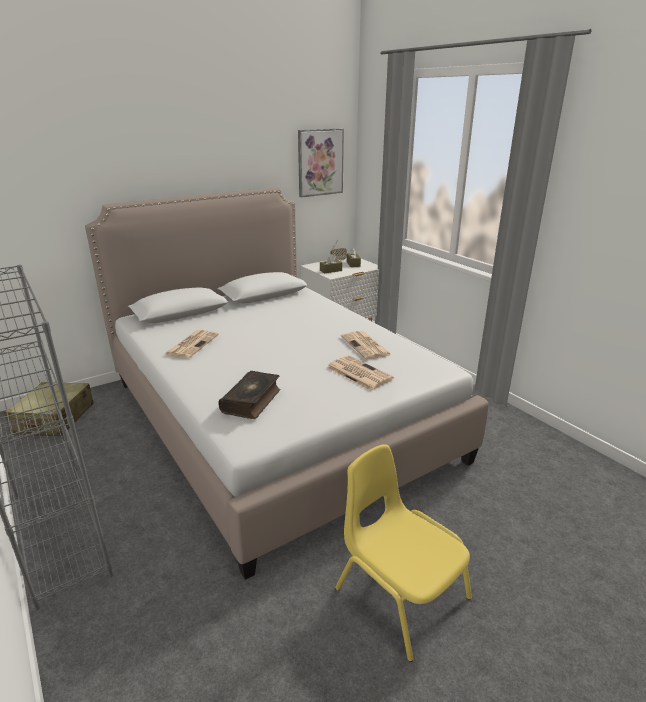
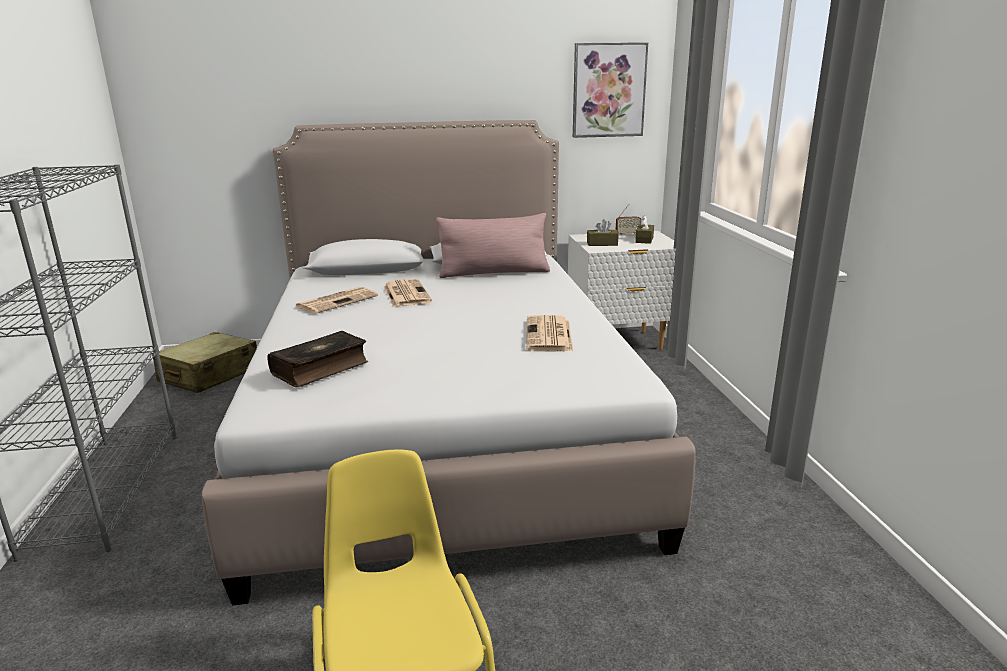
camera: 25 degrees right, 5 degrees down
(278, 303) = (494, 273): none -> pink pillow
(358, 373) = (496, 363): newspaper -> newspaper (405, 294)

